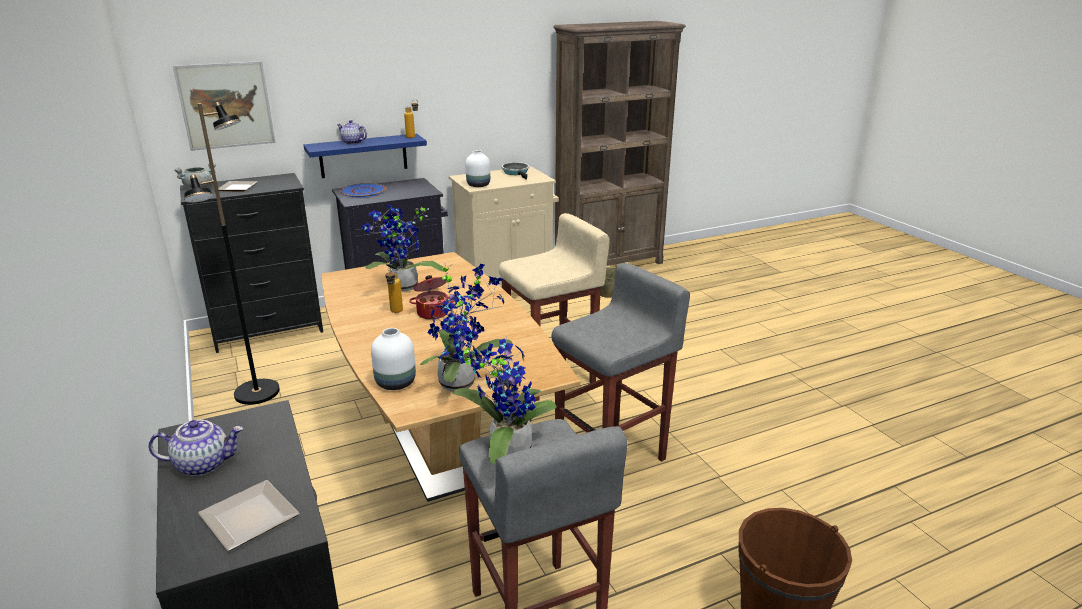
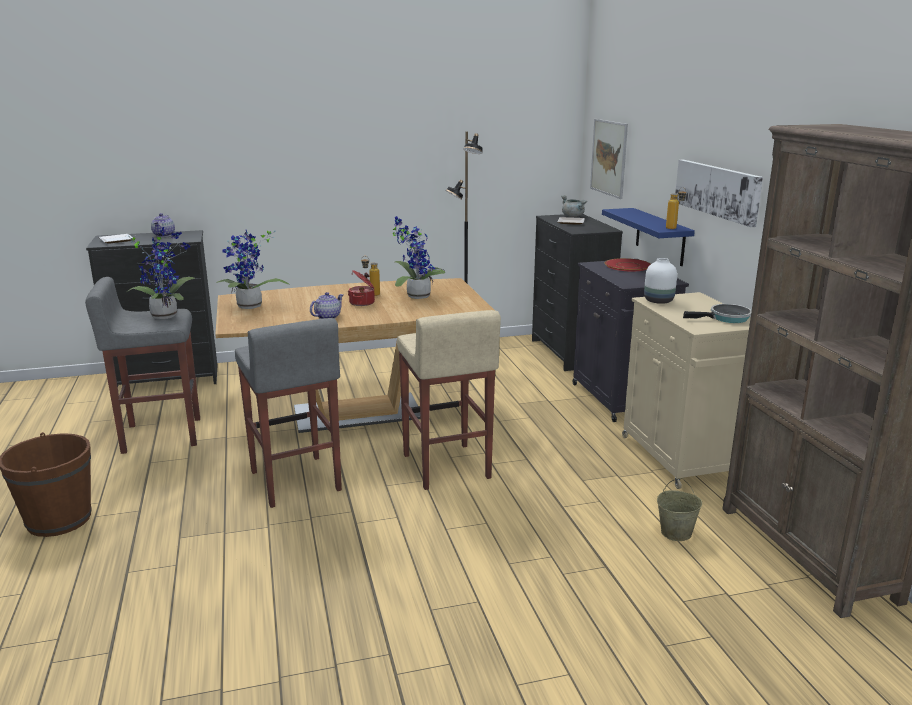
camera: 100 degrees right, 5 degrees down
(352, 142) = (640, 216): teapot -> teapot (327, 317)
(363, 191) = (627, 266): blue plate -> red plate
(394, 383) = (267, 294): white vase -> none
(439, 93) = (717, 190): none -> picture

